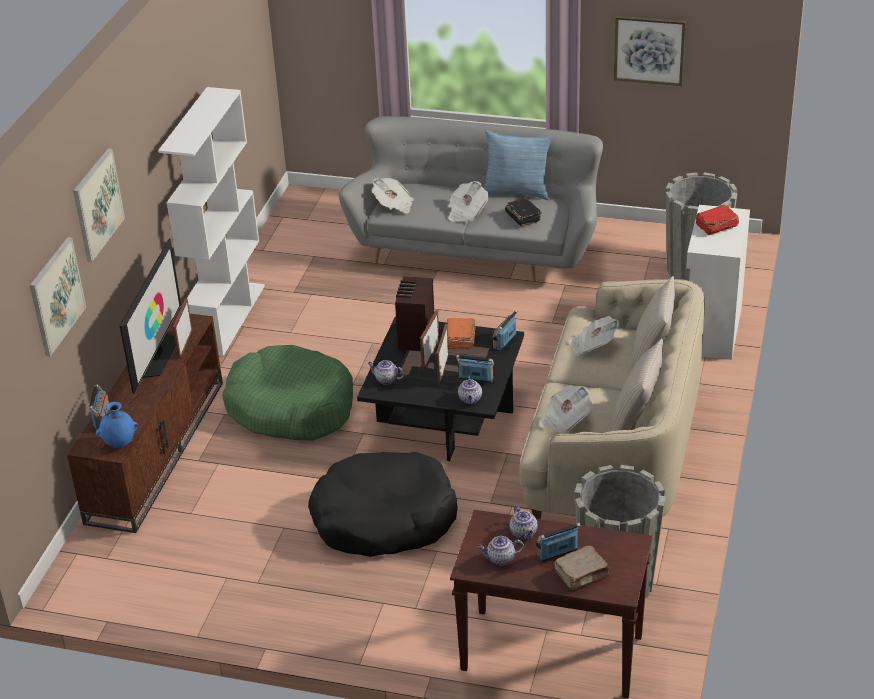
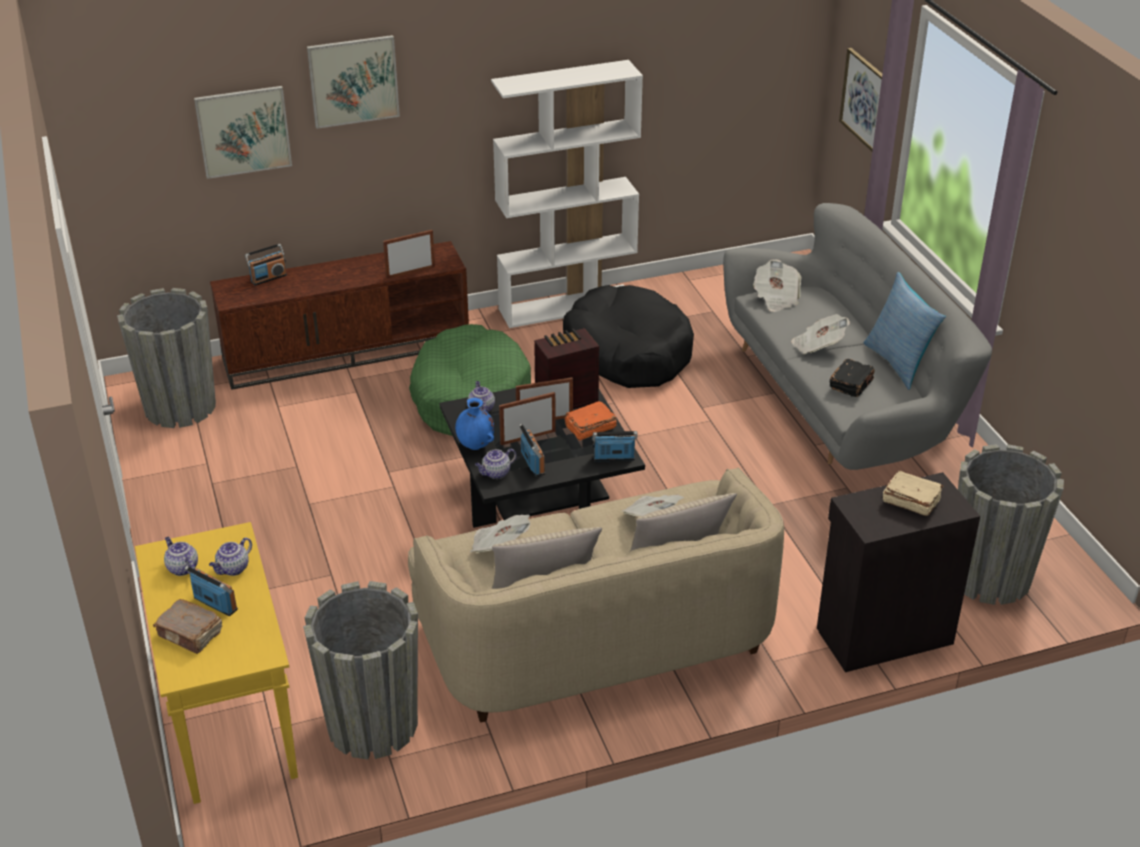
camera: 55 degrees right, 0 degrees up
(120, 444) = (242, 300): blue vase -> blue vase (476, 446)
(127, 571) = (180, 407): none -> grey planter
(157, 355) = (381, 265): television -> none
(383, 518) = (354, 520): black dog bed -> black dog bed (628, 352)
(550, 654) = (229, 717): brown console table -> yellow console table
(649, 50) = (1087, 274): picture -> picture (865, 100)
(711, 331) = (882, 634): white cabinet -> black cabinet
(716, 226) = (910, 501): red book -> beige book

